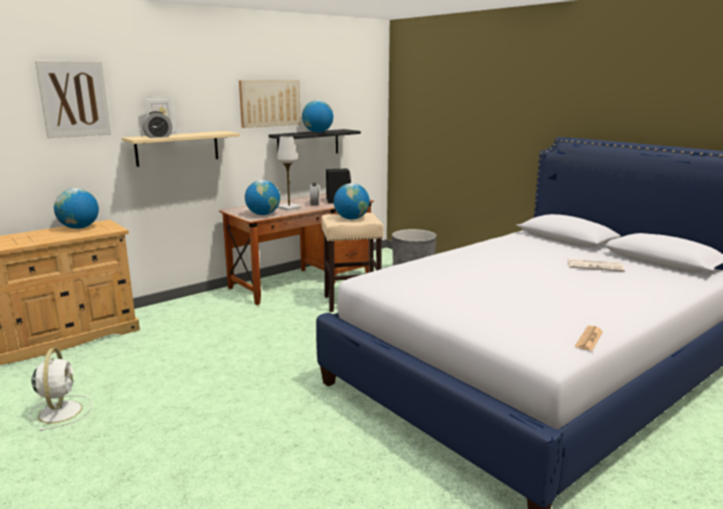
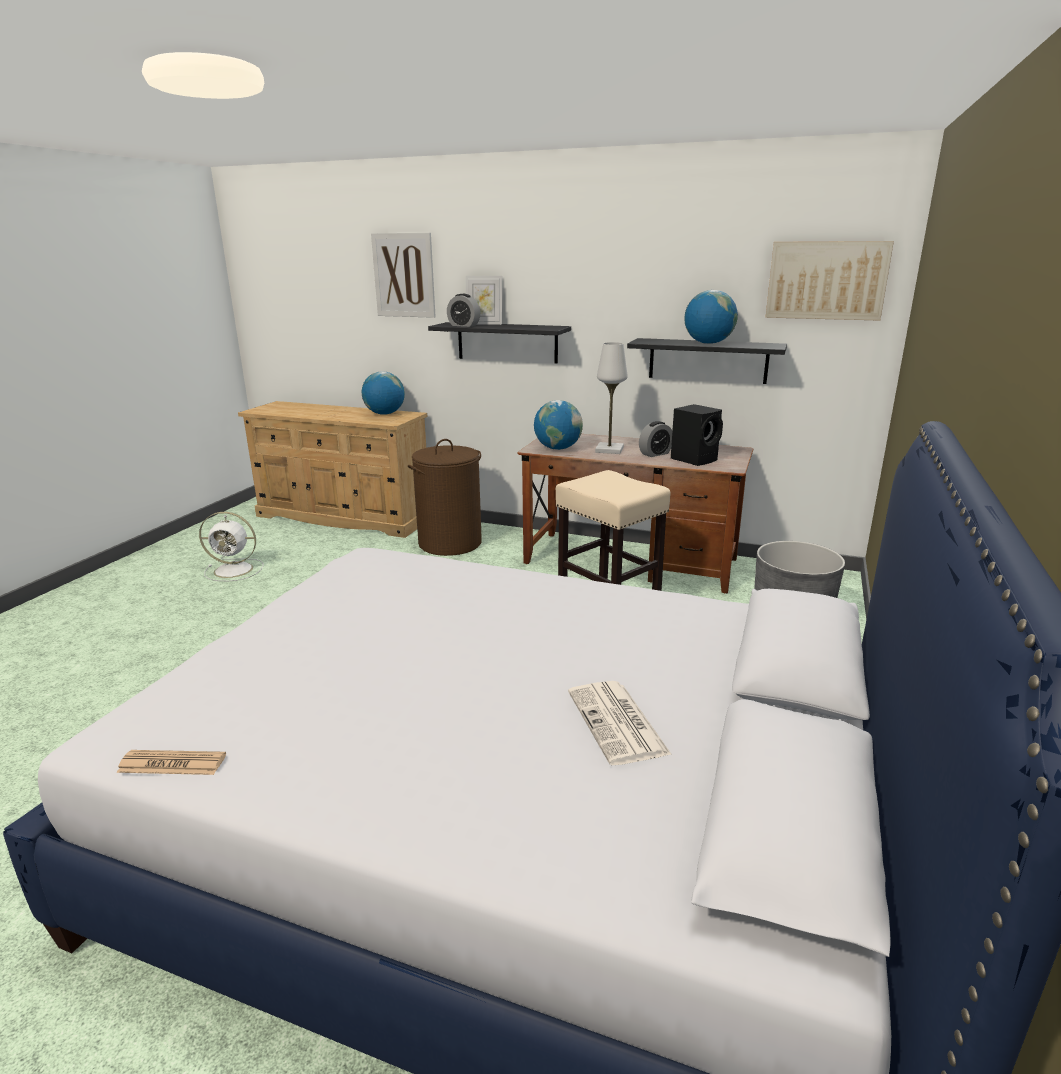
camera: 60 degrees right, 5 degrees up
(61, 411) = (235, 570): white fan -> white fan turned 45 degrees clockwise
(177, 148) = (507, 342): beige shelf -> black shelf
(181, 318) = (450, 543): none -> brown laundry basket
(270, 103) = (644, 290): picture -> picture (826, 280)
(351, 218) = (610, 486): globe -> none

